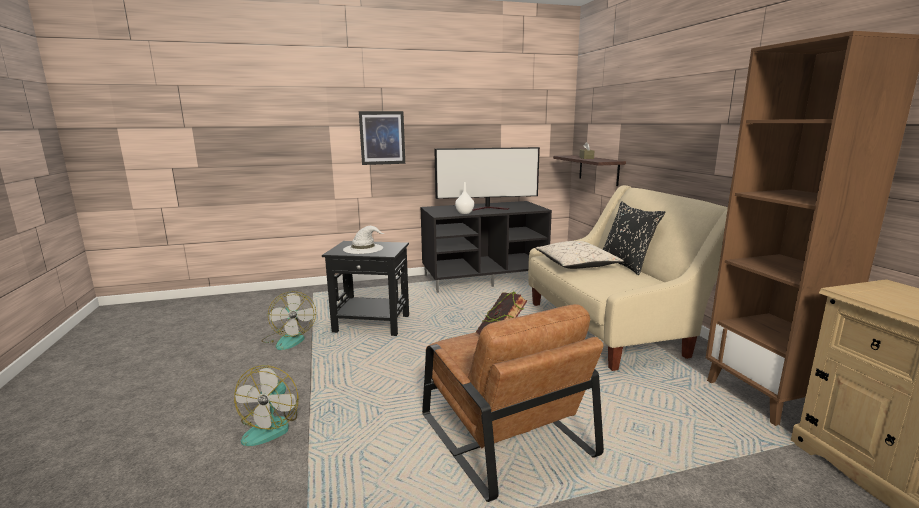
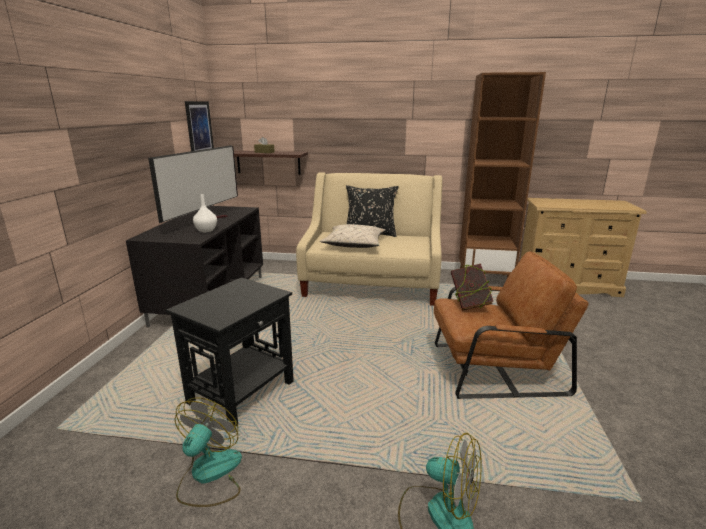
camera: 65 degrees left, 5 degrees up
(289, 339) = (209, 475): fan -> fan turned 75 degrees counterclockwise
(364, 248) = (232, 302): white hat -> none
(382, 138) = (64, 149): picture -> picture (199, 128)

